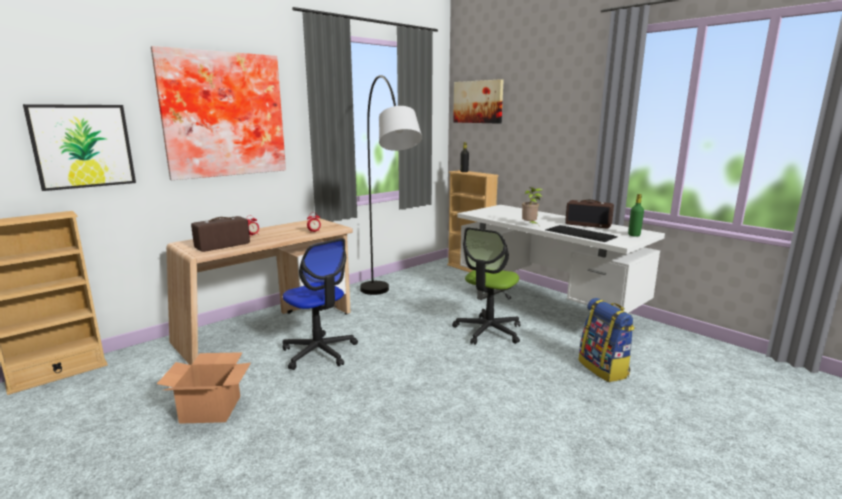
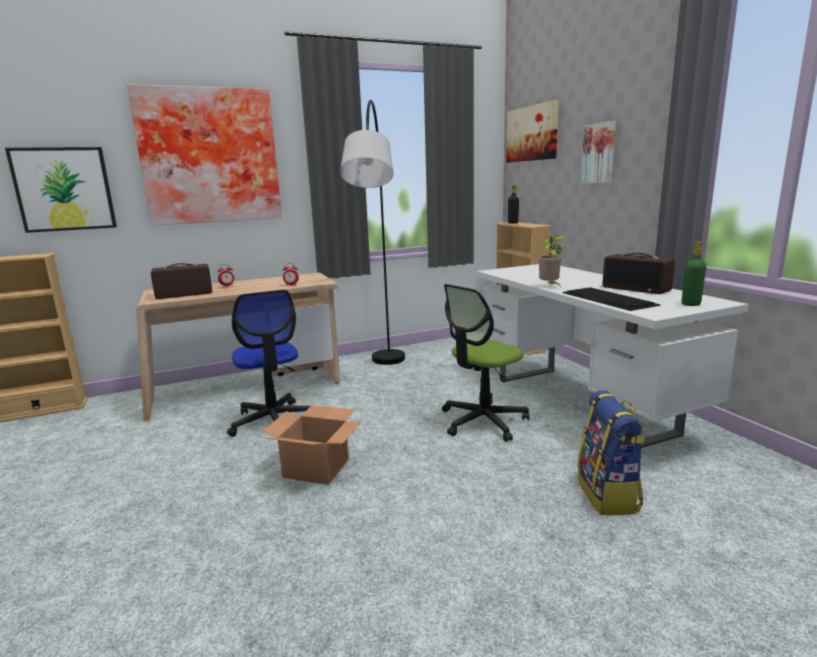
camera: 20 degrees right, 0 degrees up
(209, 410) = (121, 466): cardboard box -> cardboard box (315, 468)
(541, 123) = (599, 153): none -> picture

